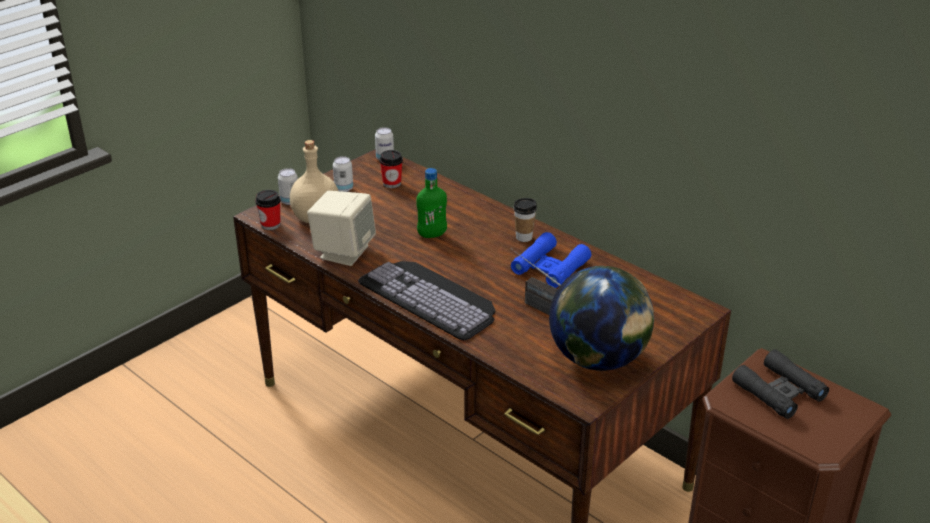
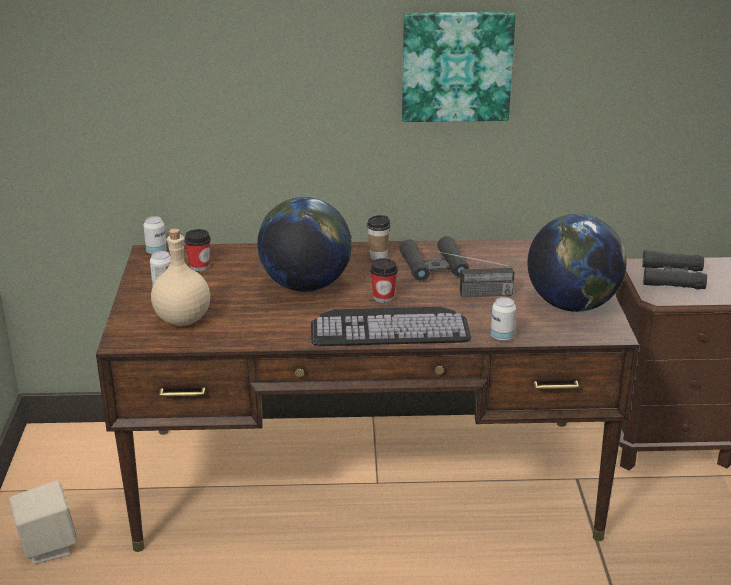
camera: 45 degrees left, 5 degrees down
(270, 225) = (149, 343): cup -> cup (383, 297)
(290, 201) = (131, 318): can -> can (502, 337)
(343, 252) = (257, 331): beige speaker -> beige speaker (47, 547)
(432, 234) = (305, 286): green bottle -> globe
(550, 267) = (434, 267): blue binoculars -> black binoculars
(627, 80) = (456, 66): none -> picture

